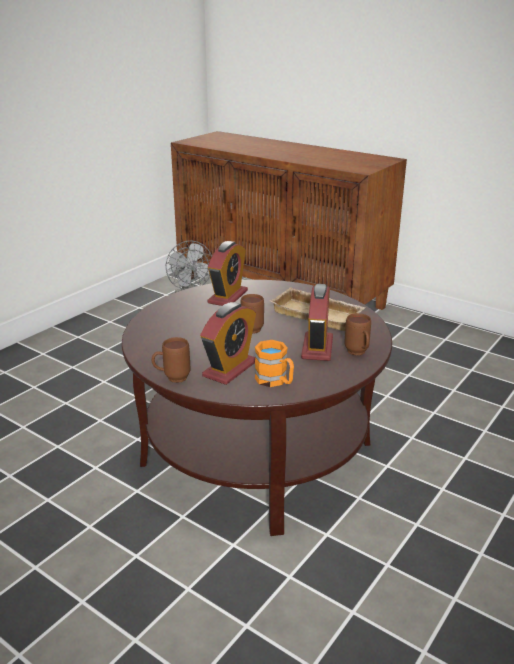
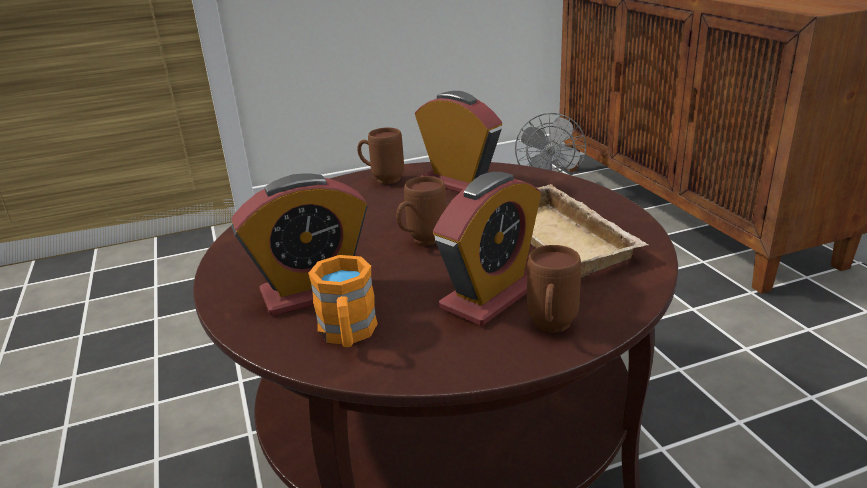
camera: 35 degrees right, 0 degrees up
(172, 379) = (221, 283): brown mug -> brown mug (382, 179)
(228, 297) = (459, 183): alarm clock -> alarm clock turned 105 degrees counterclockwise

